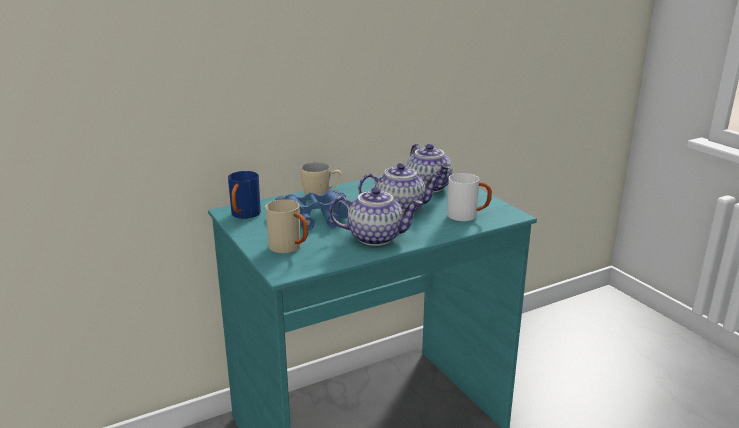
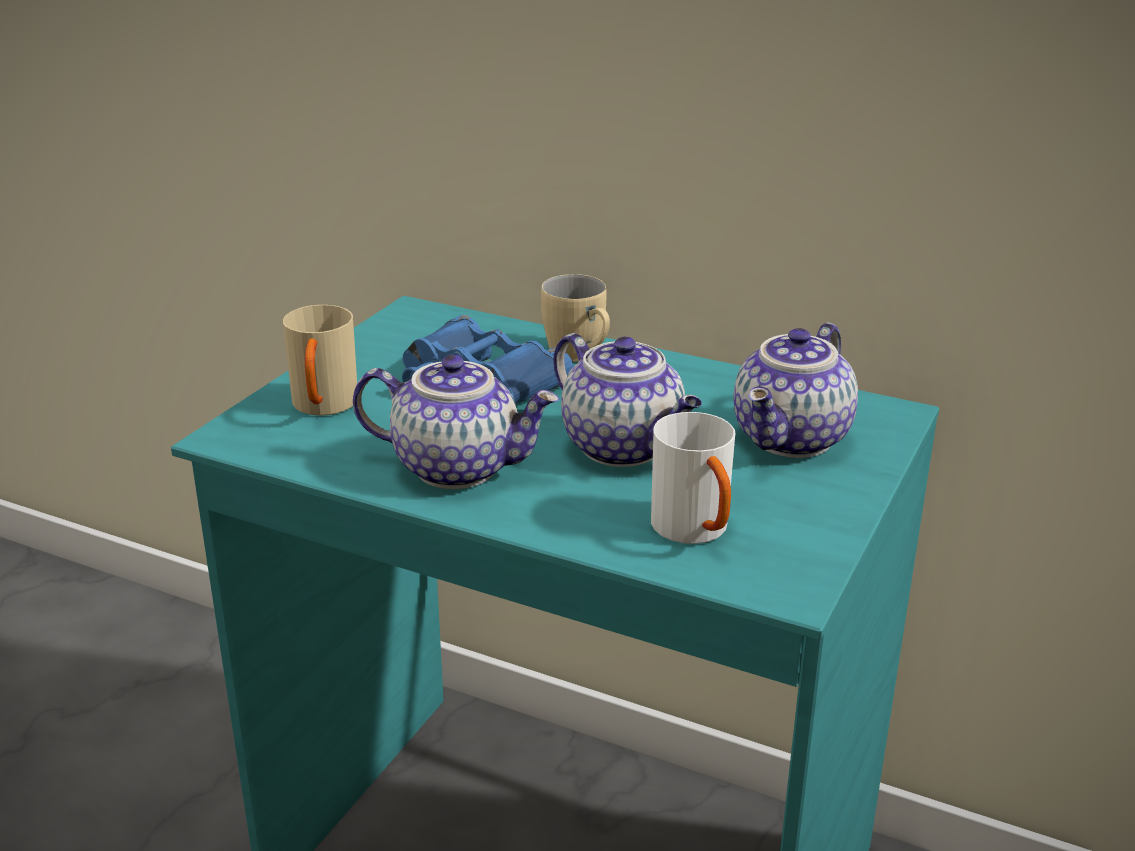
camera: 55 degrees right, 5 degrees up
(243, 216) = (408, 327): blue mug -> none
(375, 237) = (459, 467): teapot -> teapot turned 45 degrees counterclockwise

